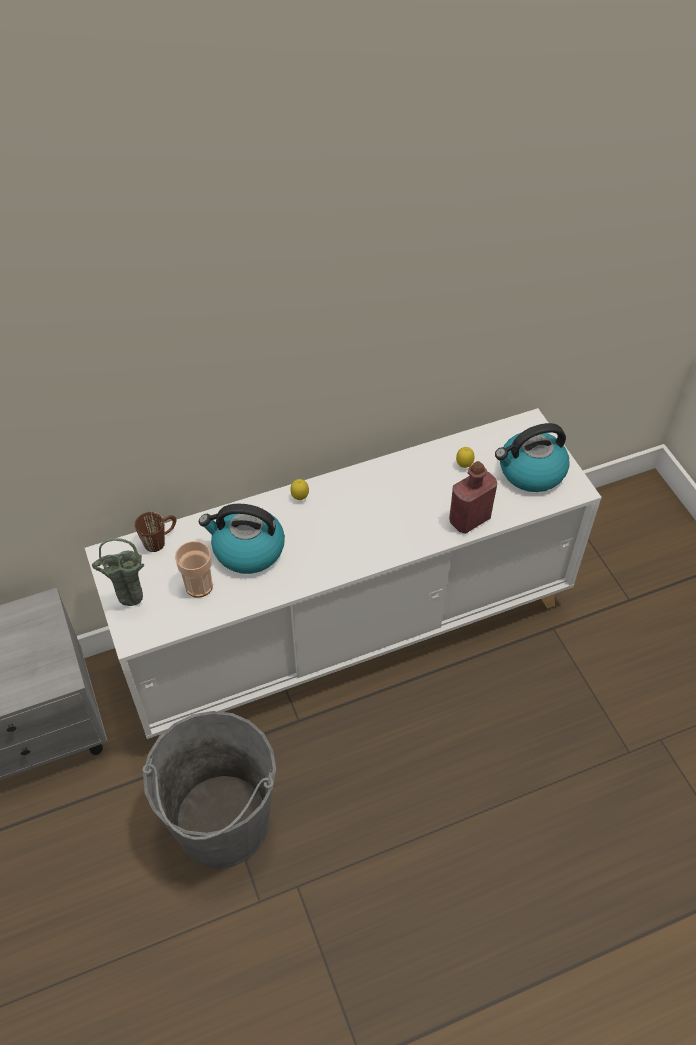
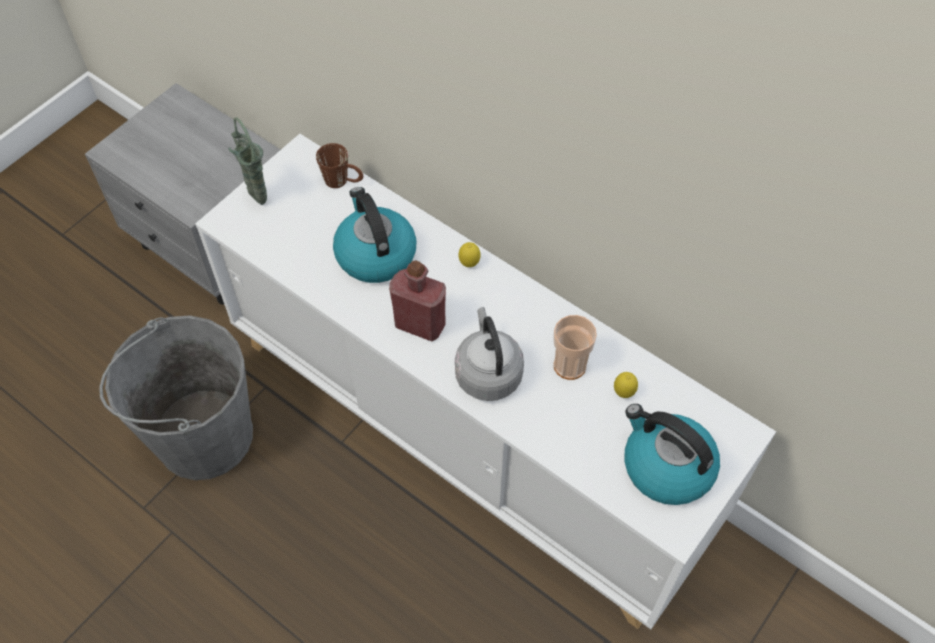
camera: 60 degrees right, 5 degrees up
(199, 586) = (309, 239): cup -> cup (569, 365)
(399, 530) = (487, 373): none -> grey kettle
(469, 519) = (548, 434): red bottle -> red bottle (420, 324)

